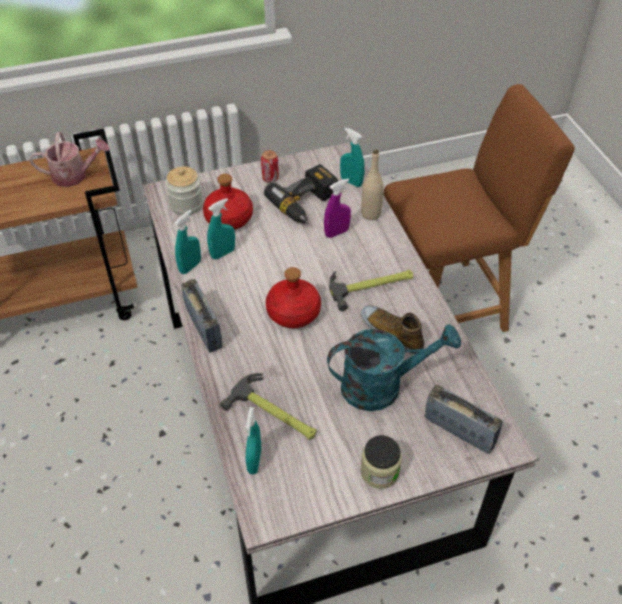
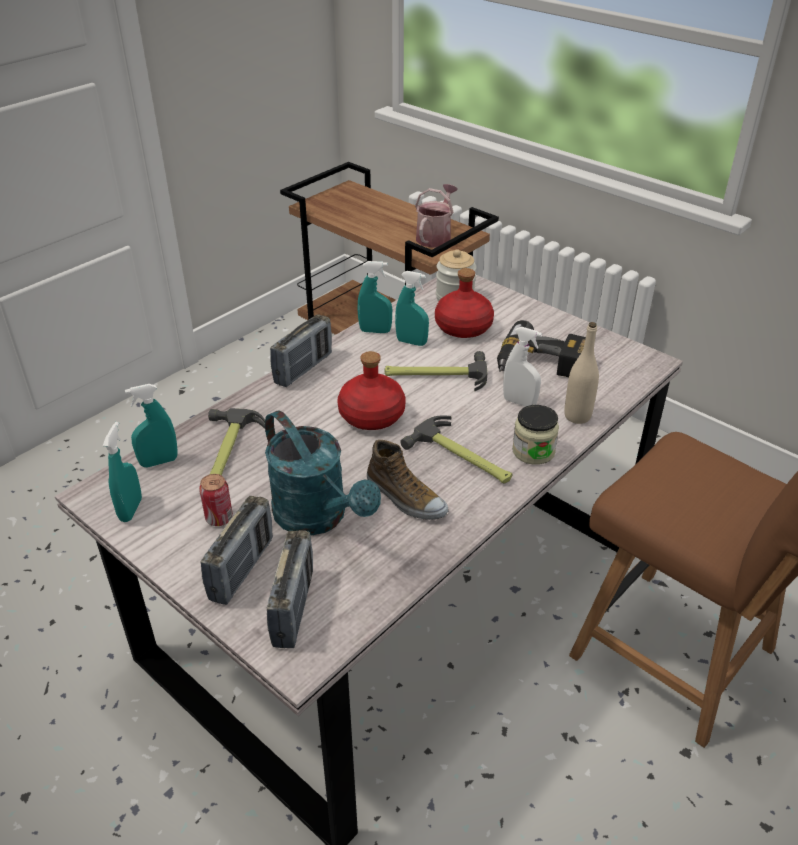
camera: 60 degrees right, 10 degrees down
(75, 175) = (435, 236): watering can -> watering can turned 120 degrees counterclockwise
(270, 178) = (550, 329): can -> can (219, 518)
(273, 259) = (435, 375): none -> hammer
(336, 232) = (519, 402): purple spray bottle -> white spray bottle
(351, 182) = (613, 383): turquoise spray bottle -> turquoise spray bottle (131, 510)
(379, 472) = (194, 557): jar -> jar (533, 451)
(392, 332) = (405, 497): shoe -> shoe turned 120 degrees clockwise
(407, 447) = (242, 569): none -> radio

